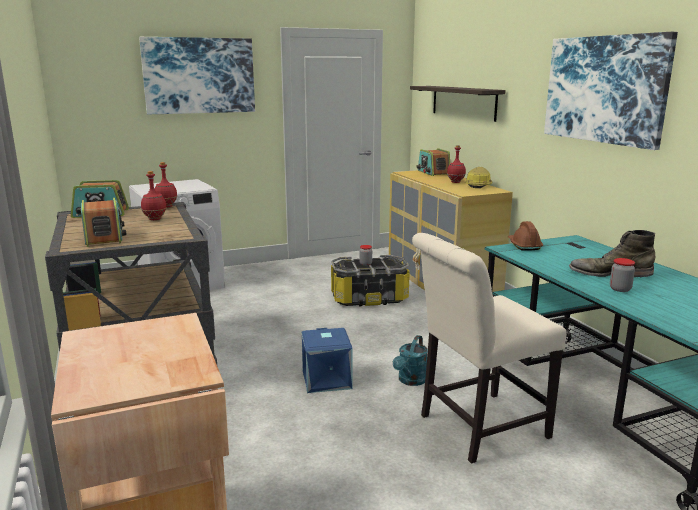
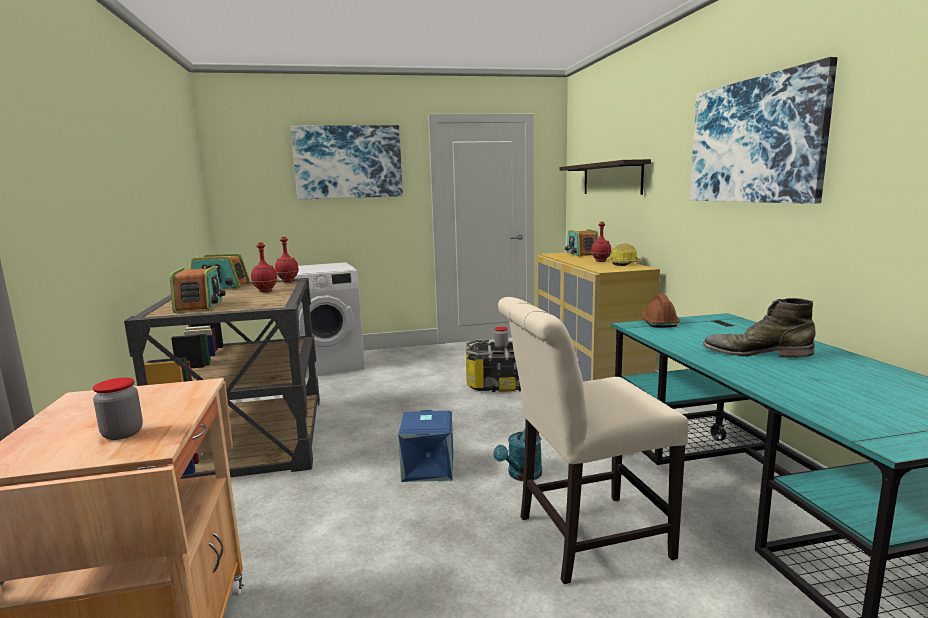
camera: 10 degrees right, 5 degrees down
(620, 289) = (764, 370): jar -> jar (122, 433)

